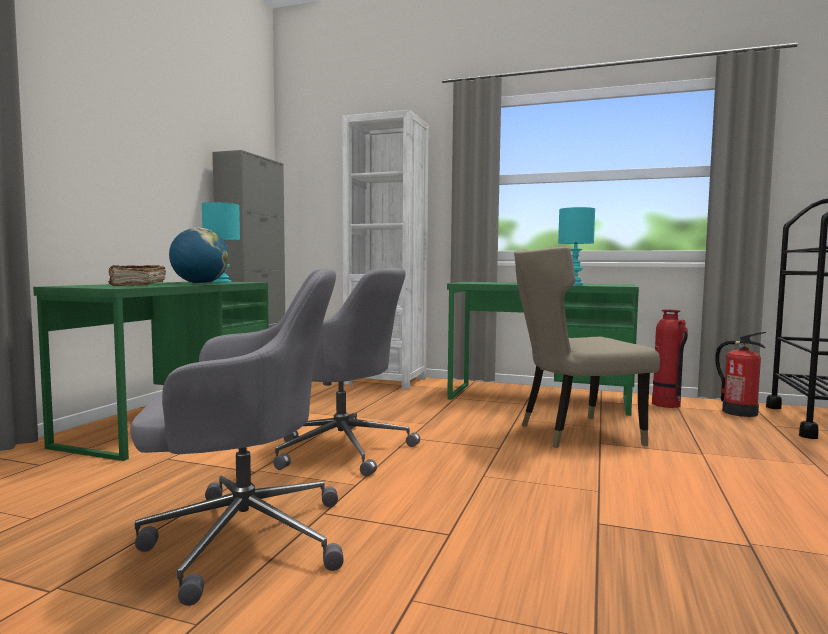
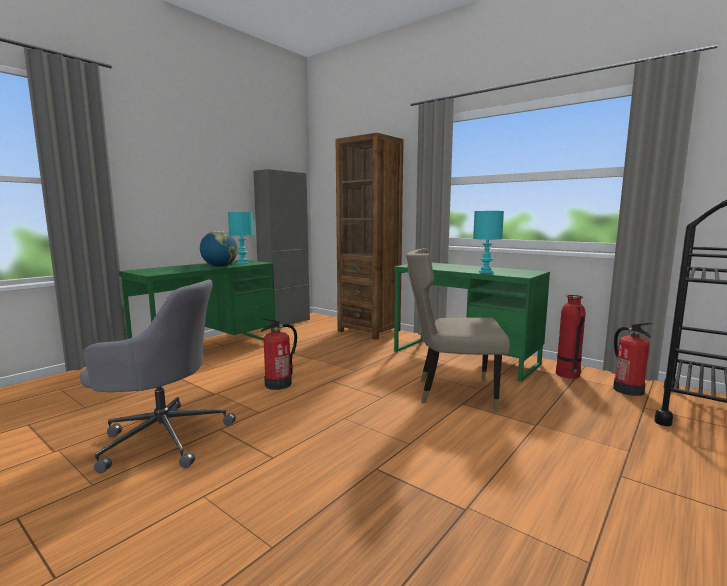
camera: 20 degrees right, 5 degrees up
(137, 285) = (176, 269): brown book -> none
(340, 449) = (279, 384): grey office chair -> fire extinguisher
(385, 381) = (369, 331): white bookcase -> brown bookcase

